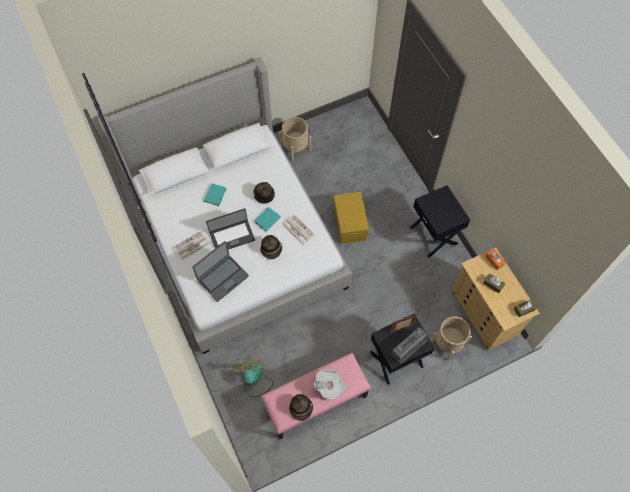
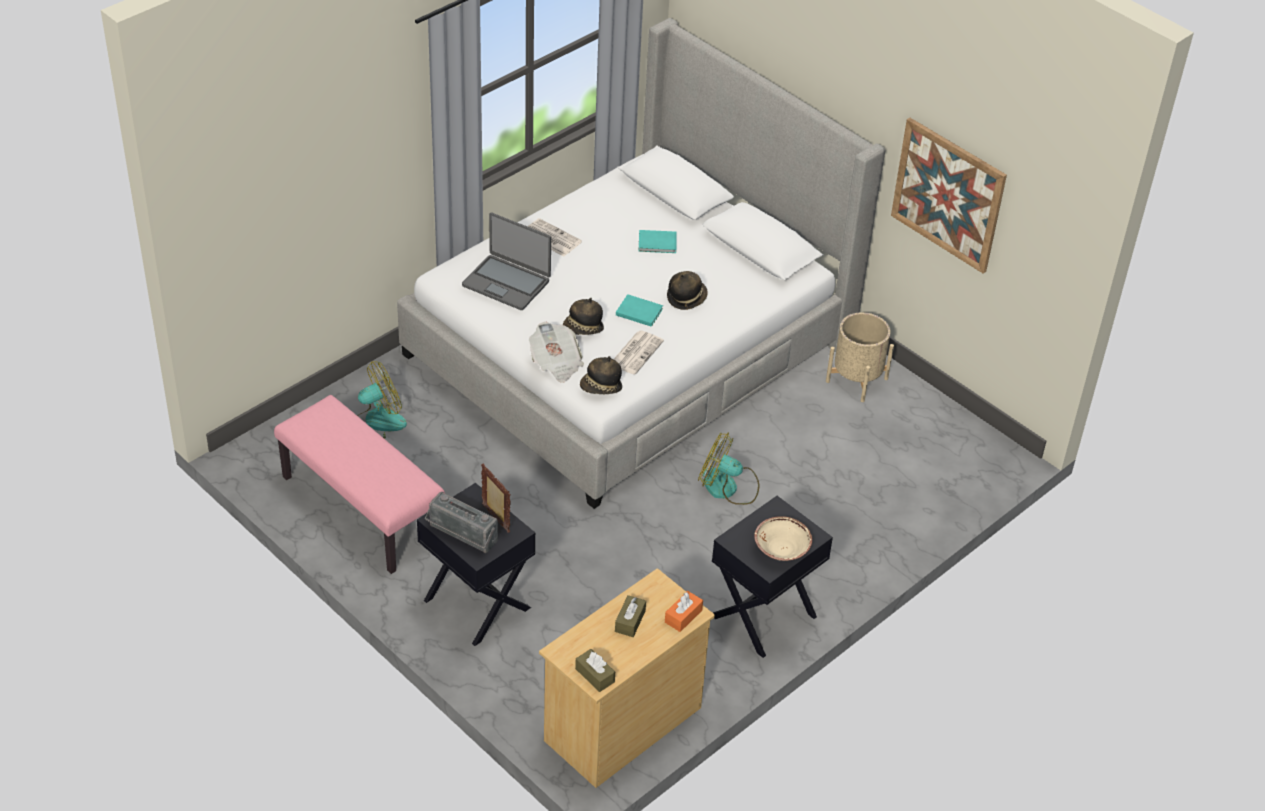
camera: 70 degrees right, 20 degrees down
(232, 236) = (588, 277): laptop -> none
(296, 45) = (948, 195): none -> picture
(301, 408) = (320, 441): hat -> hat (601, 388)
(330, 386) = (369, 469): newspaper -> newspaper (556, 363)
(350, 224) = (728, 487): yellow storage box -> fan
(448, 343) = (537, 676): beige planter -> none
(450, 208) = (781, 549): none -> beige bowl

